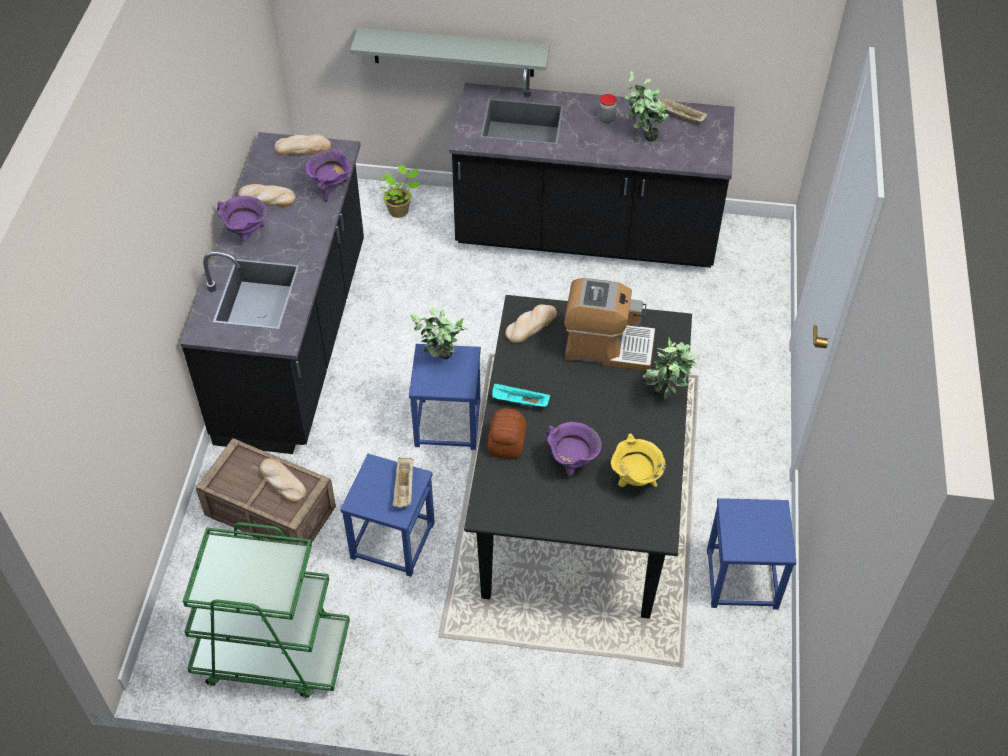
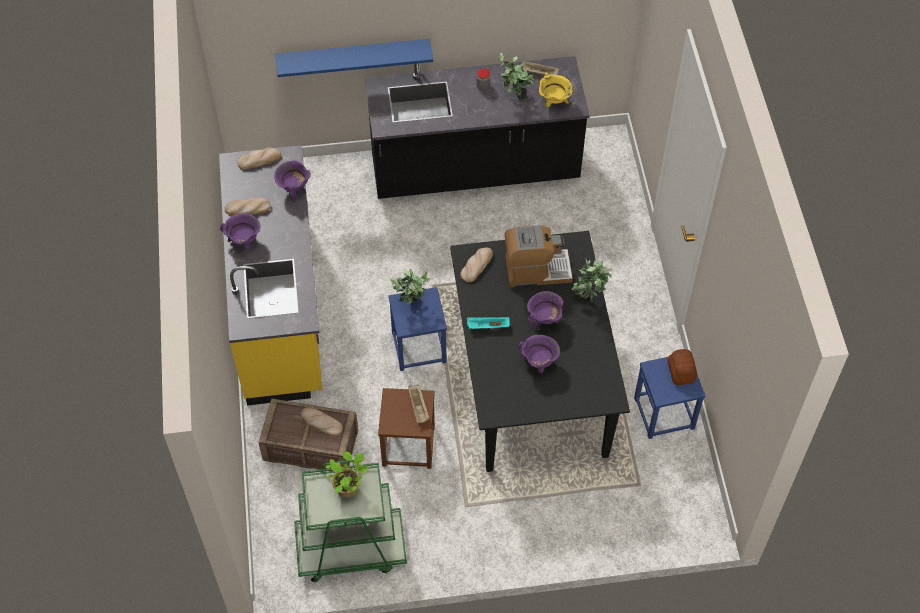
camera: 15 degrees left, 5 degrees up
(296, 342) = (280, 308): black counter -> yellow counter
(392, 540) = (408, 445): blue stool -> brown stool
(400, 210) = (322, 180): potted plant -> potted plant (348, 488)
(453, 52) = (353, 57): grey shelf -> blue shelf
(506, 442) = (488, 359): bread -> bread (680, 372)
(597, 410) = (544, 320): none -> purple cooking pot
(635, 480) = (586, 365): yellow cooking pot -> yellow cooking pot (554, 102)

